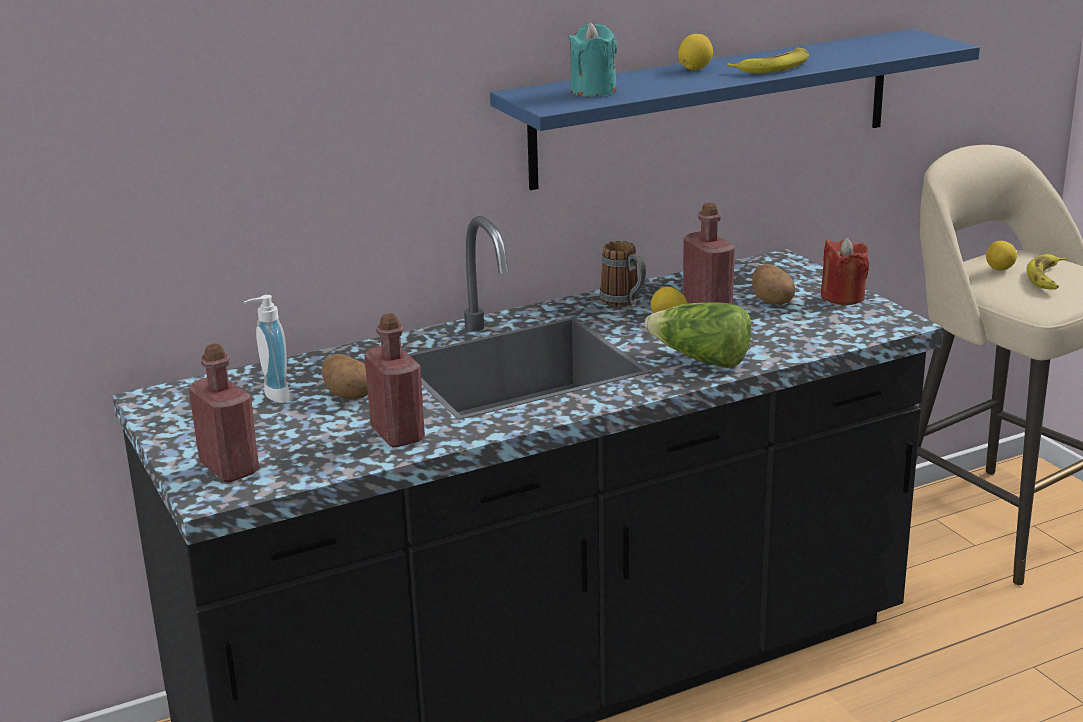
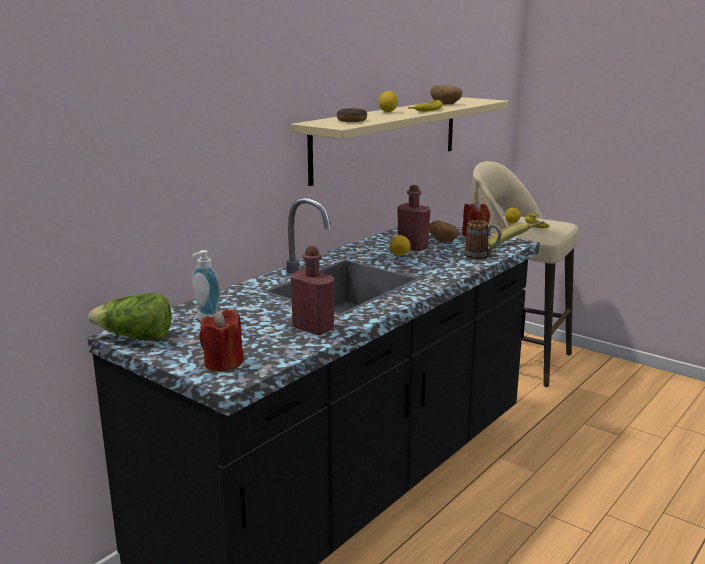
camera: 25 degrees left, 5 degrees down
(229, 468) = (223, 363): red bottle -> red candle
(351, 396) = (258, 313): potato -> potato (446, 104)
(593, 91) = (351, 120): turquoise candle -> donut
(625, 302) = (365, 250): mug -> mug (481, 257)
(700, 360) = (440, 270): lettuce -> lettuce (135, 338)
(714, 107) = (387, 137): blue shelf -> beige shelf
(882, 332) = (514, 247): none -> banana

